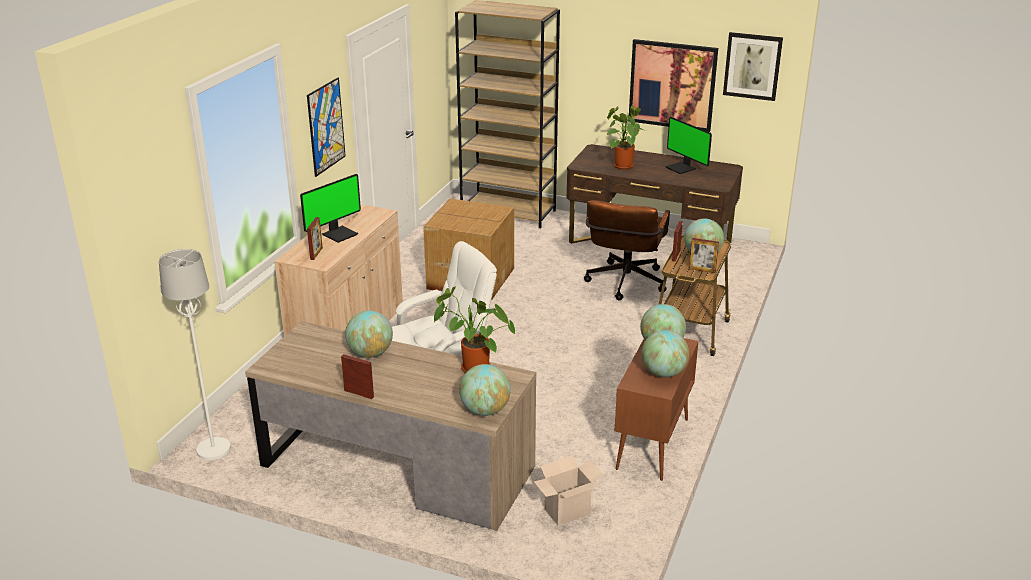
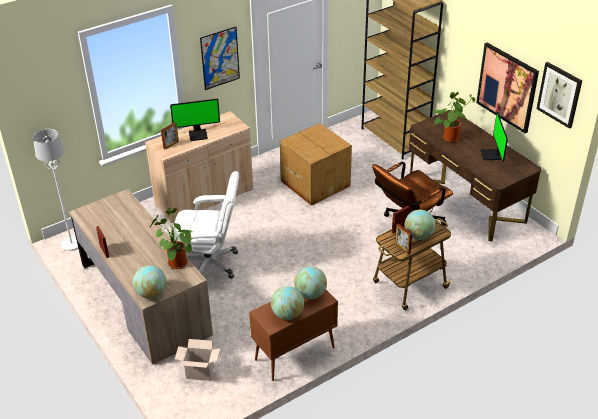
camera: 35 degrees right, 10 degrees up
(370, 353) = (137, 227): globe -> none

